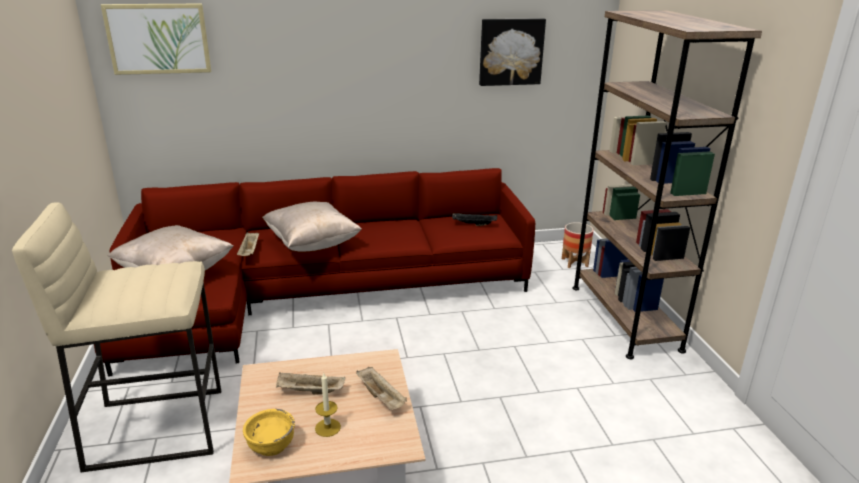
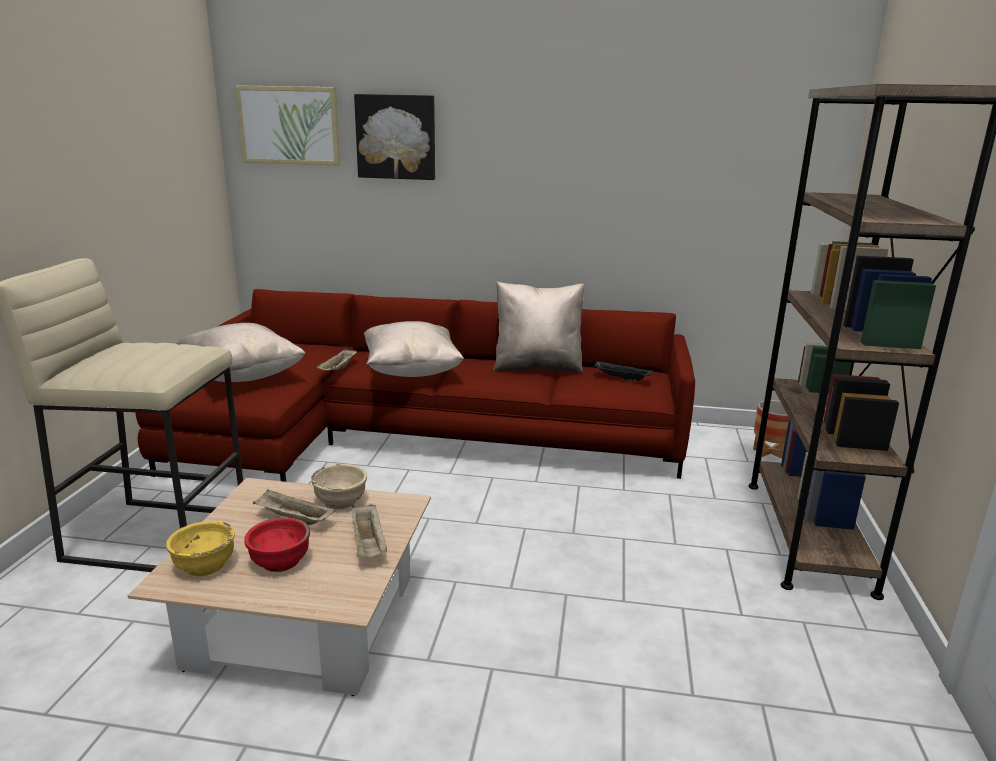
camera: 20 degrees right, 5 degrees down
(327, 427) = (281, 562): candle -> red bowl
(334, 368) = (340, 501): none -> beige bowl
(406, 223) = (537, 367): none -> beige pillow
(510, 51) = (703, 161): picture -> picture (396, 137)

